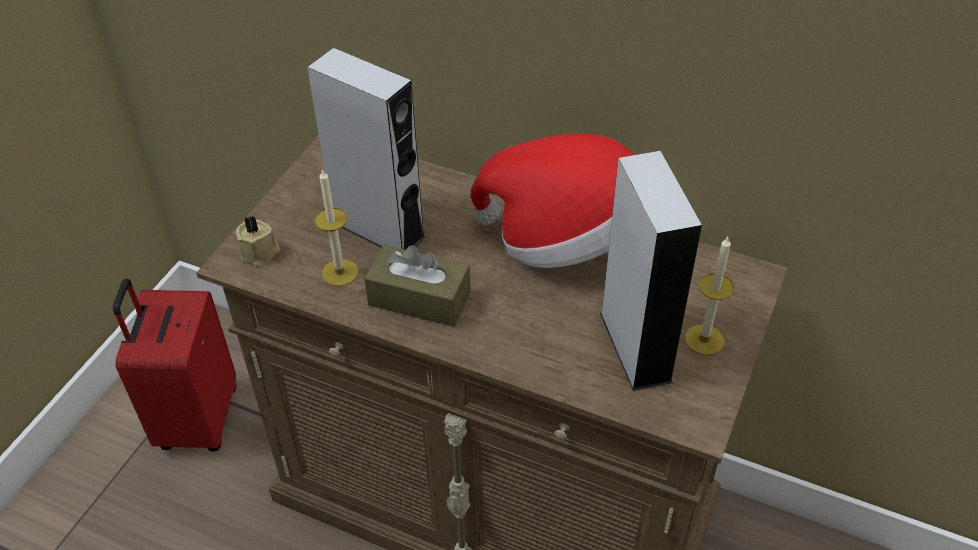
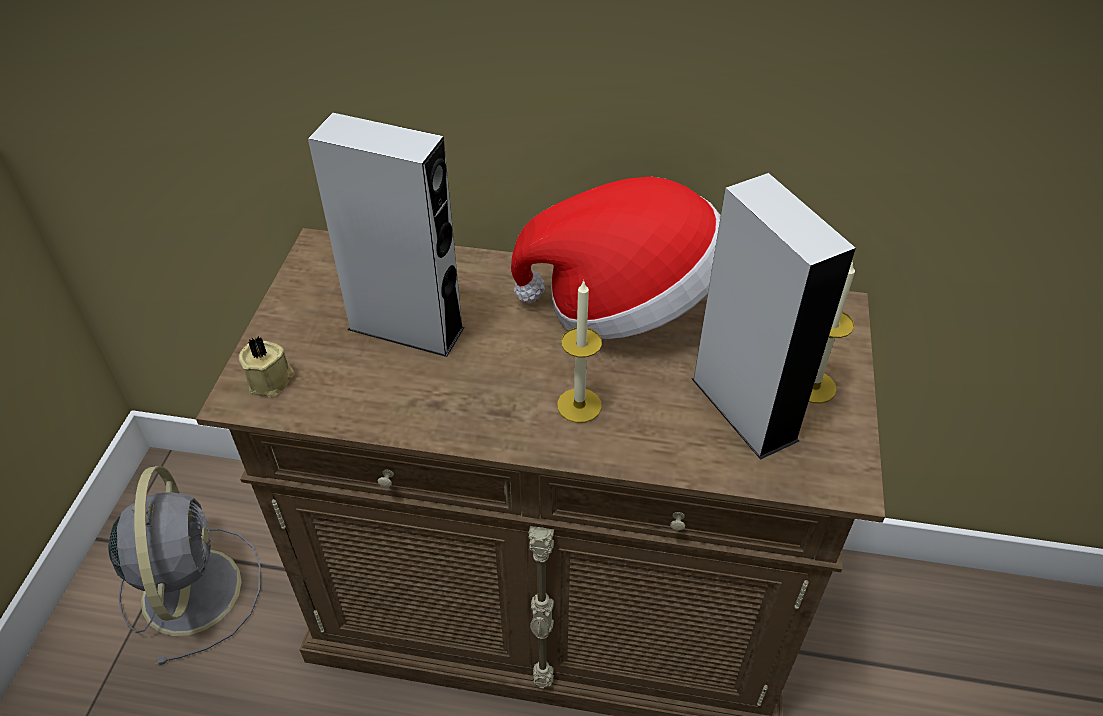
camera: 15 degrees left, 0 degrees up
(197, 419) = (192, 587): red suitcase -> grey fan
(340, 272) = (376, 386): candle -> candle (579, 405)
(419, 298) = (481, 400): brown tissue box -> none

